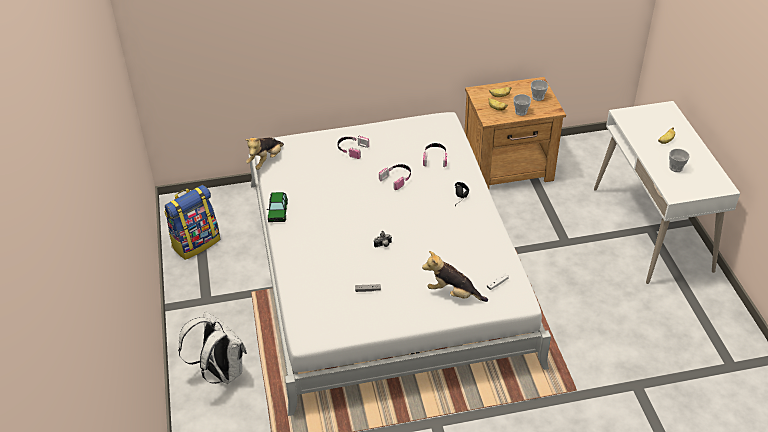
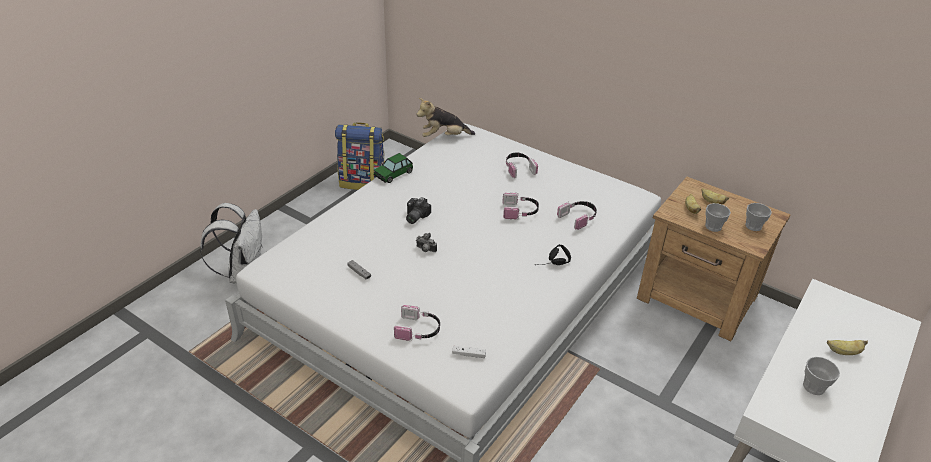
camera: 45 degrees right, 5 degrees down
(342, 230) = (414, 217): none -> camera
(453, 293) = (418, 330): plush toy -> headphones

